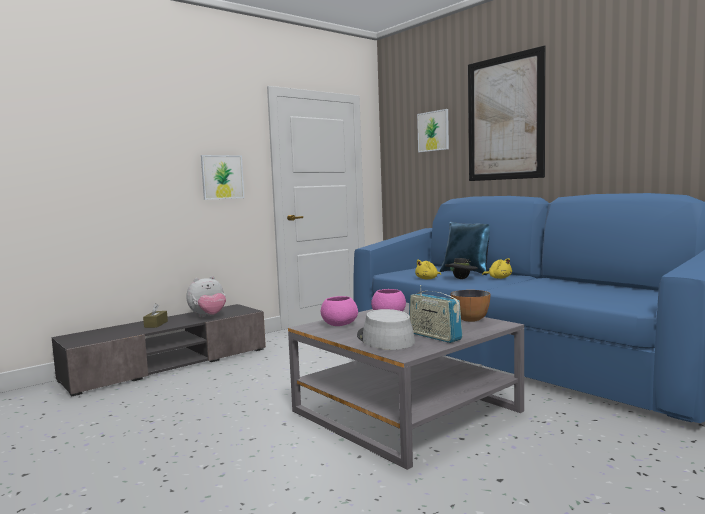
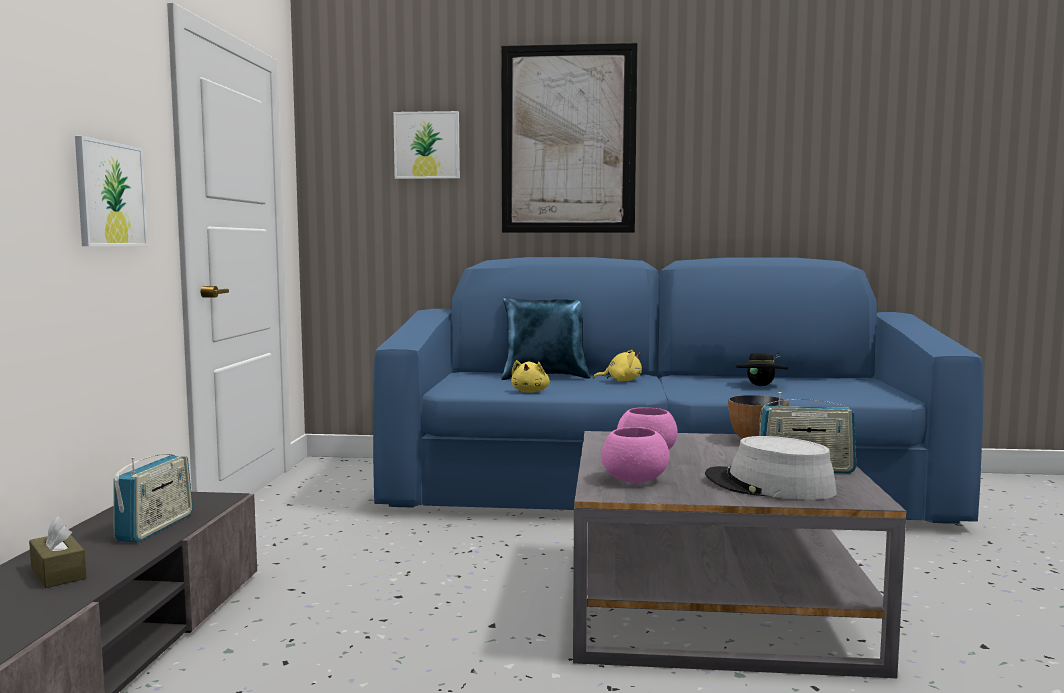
camera: 45 degrees left, 0 degrees up
(208, 316) = (155, 527): plush toy -> radio
(461, 279) = (574, 387): black hat -> black hat (761, 386)

